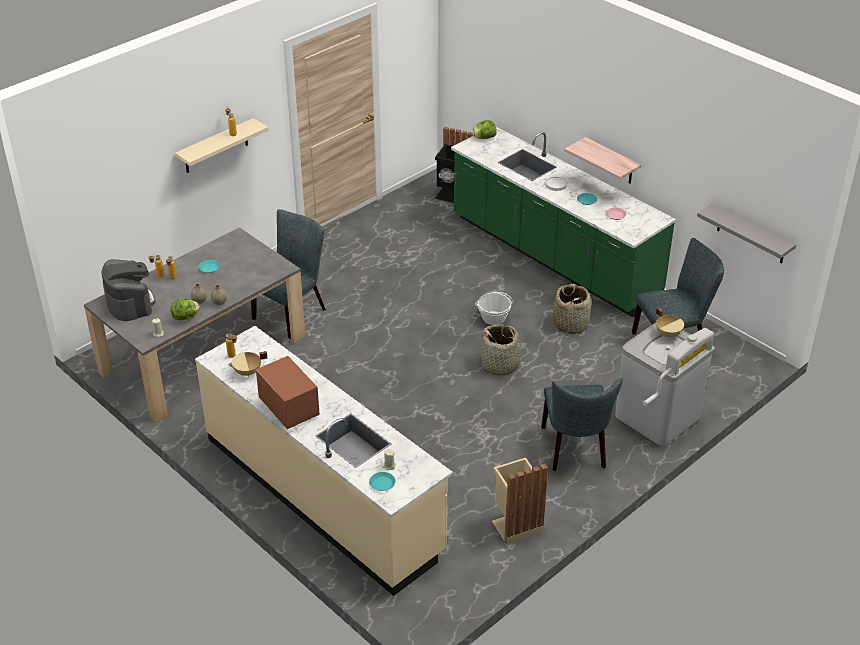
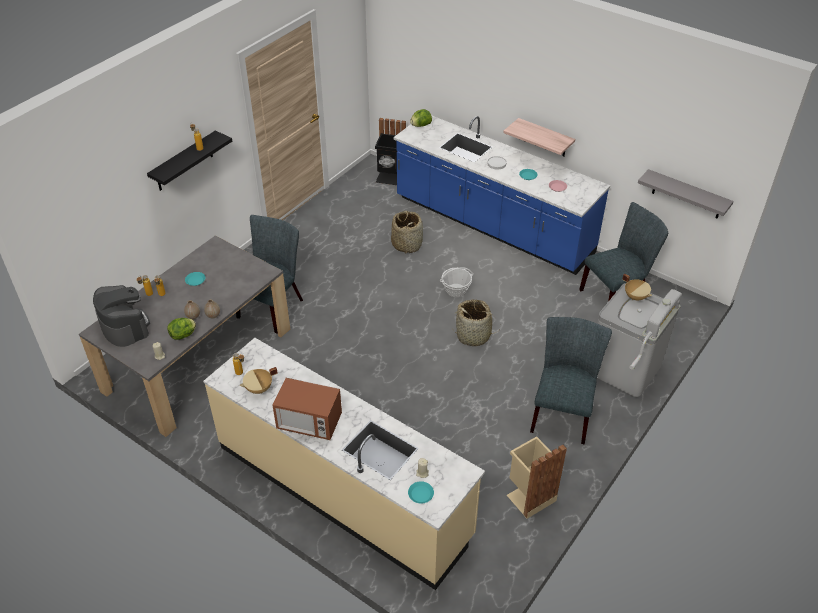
camera: 10 degrees left, 5 degrees up
(216, 146) = (184, 162): beige shelf -> black shelf
(289, 408) = (309, 423): microwave -> microwave turned 150 degrees clockwise
(553, 257) = (492, 226): green counter -> blue counter
(570, 323) = (524, 287): basket -> basket (407, 244)
(575, 450) = (562, 412): grey chair -> grey chair turned 150 degrees counterclockwise

